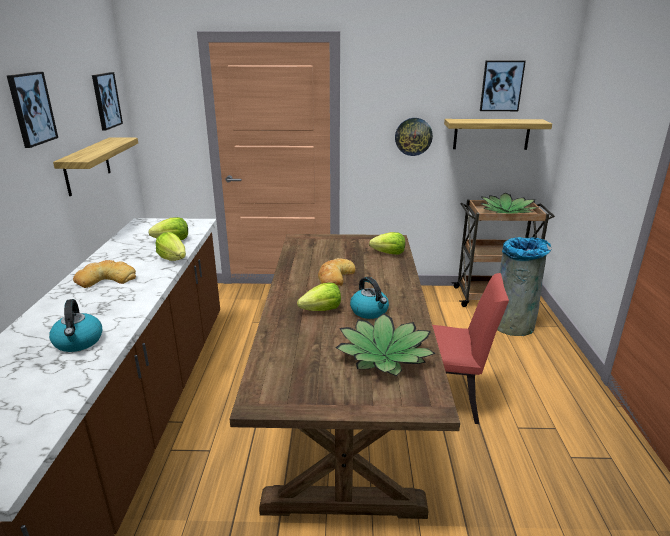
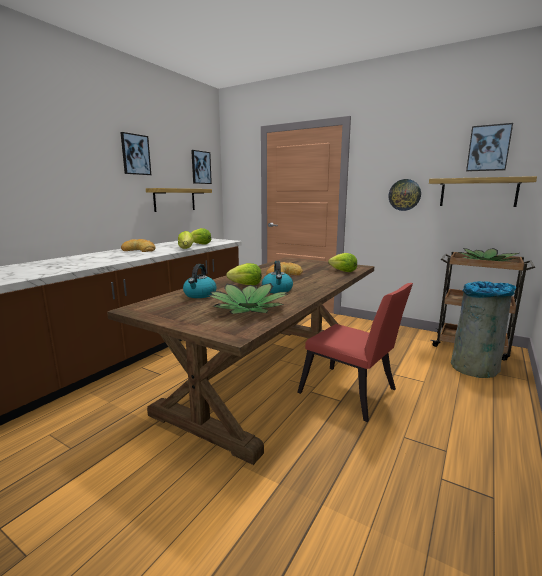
camera: 30 degrees right, 10 degrees down
(79, 342) = (81, 263): kettle -> kettle (200, 295)

